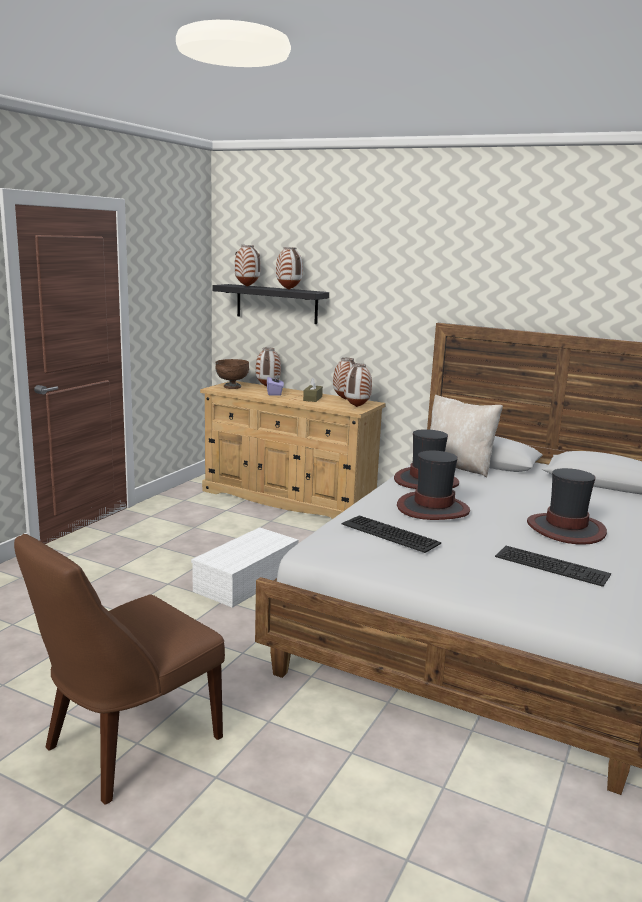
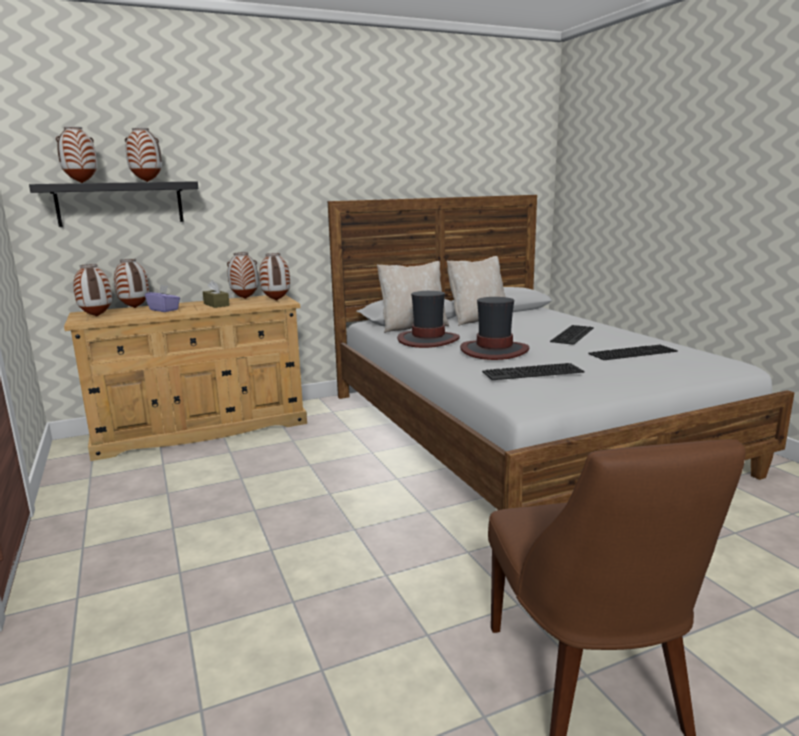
camera: 50 degrees left, 0 degrees up
(232, 387) = (96, 316): brown bowl -> vase
(246, 581) = (333, 504): white storage box -> none
(538, 482) = (477, 319): none -> beige pillow
(566, 529) = (574, 335): hat -> keyboard

